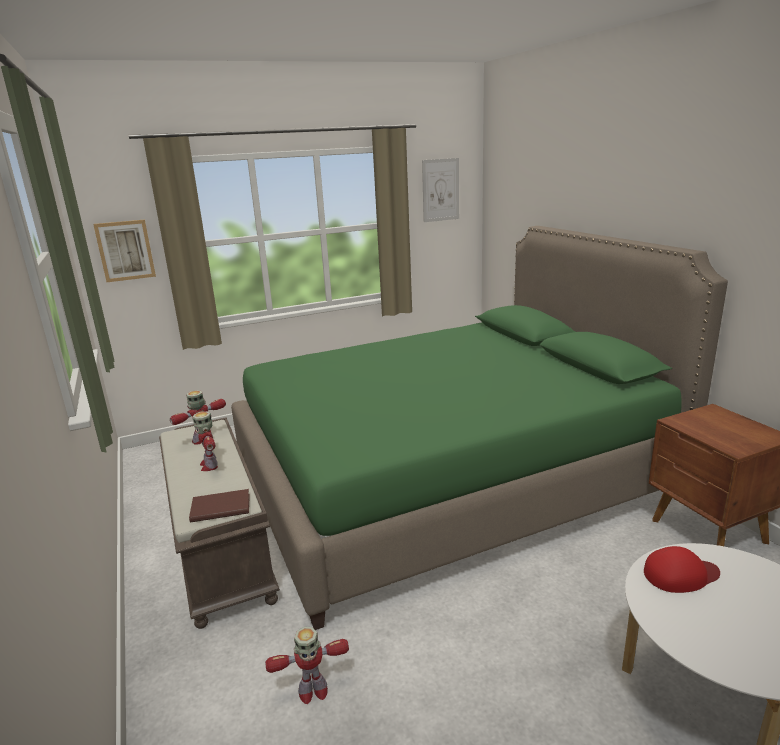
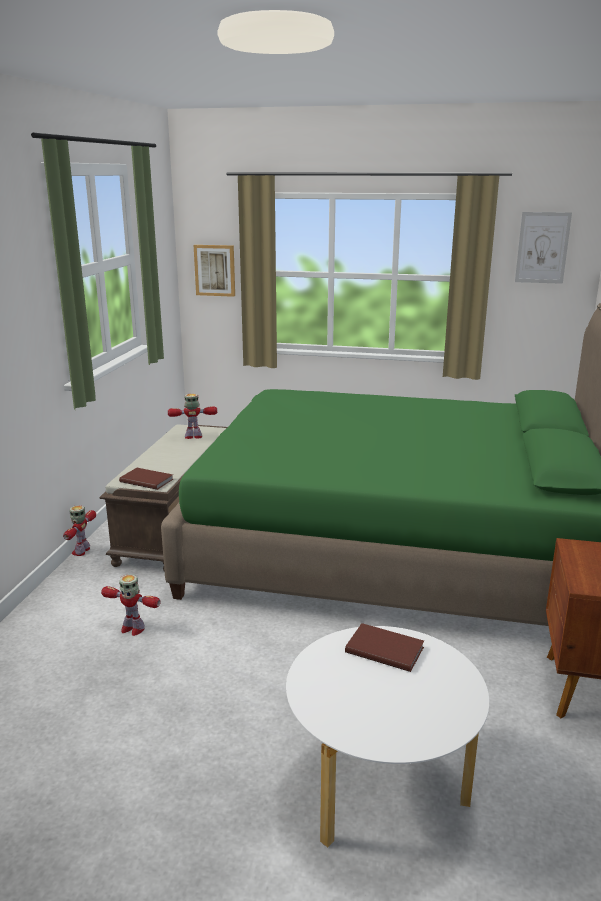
camera: 35 degrees right, 0 degrees up
(210, 465) = (175, 454): toy robot -> toy robot (82, 551)
(680, 574) = (384, 648): red cap -> brown book

